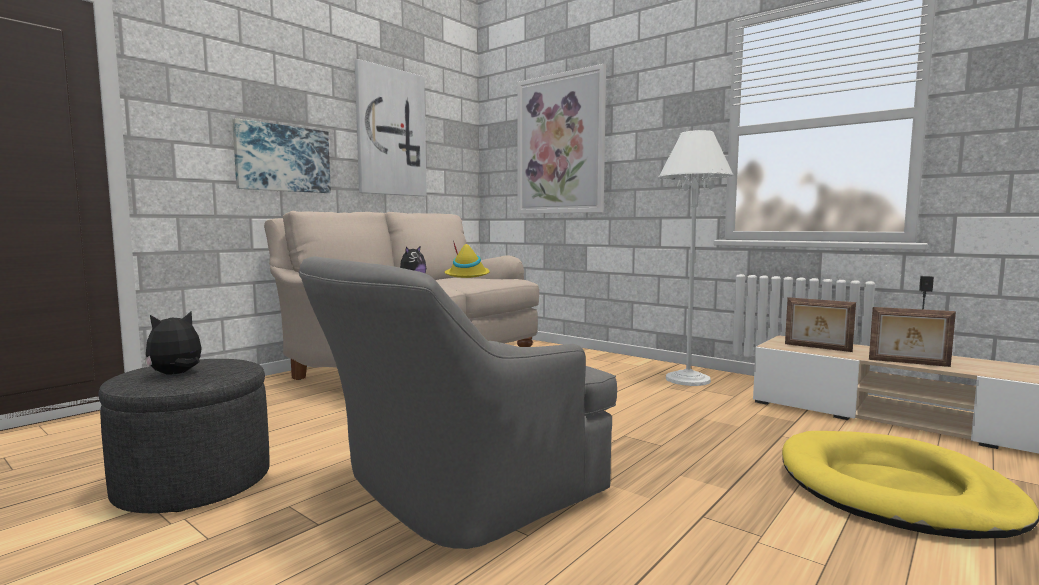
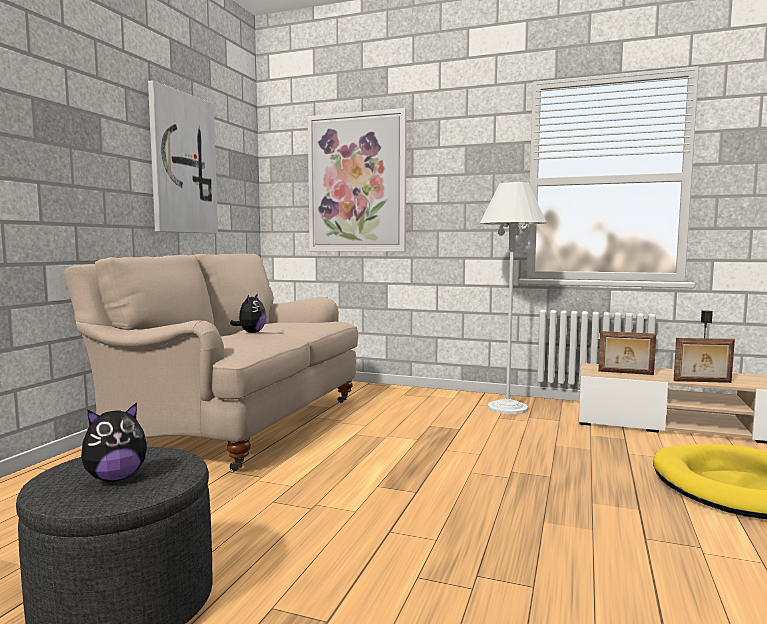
camera: 20 degrees left, 0 degrees up
(176, 374) = (116, 478): plush toy -> plush toy turned 150 degrees counterclockwise
(283, 158) = (78, 193): picture -> none
(453, 490) = (422, 555): grey armchair -> none
(467, 275) = (286, 320): yellow hat -> none

